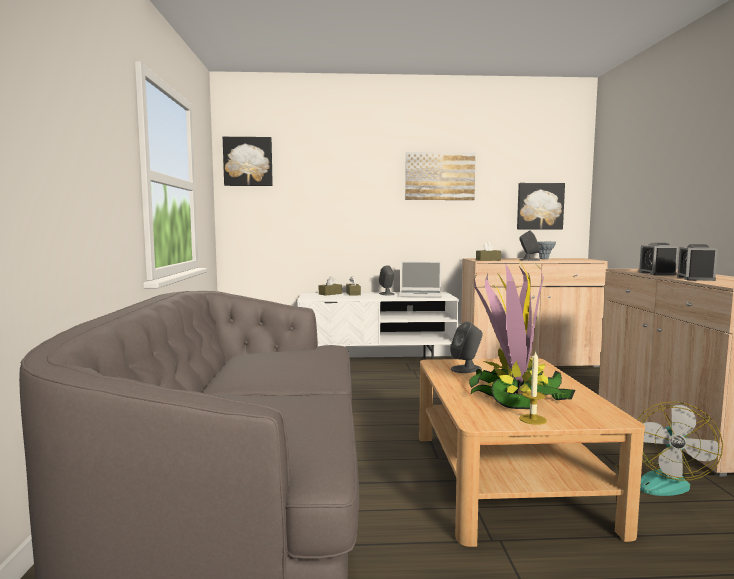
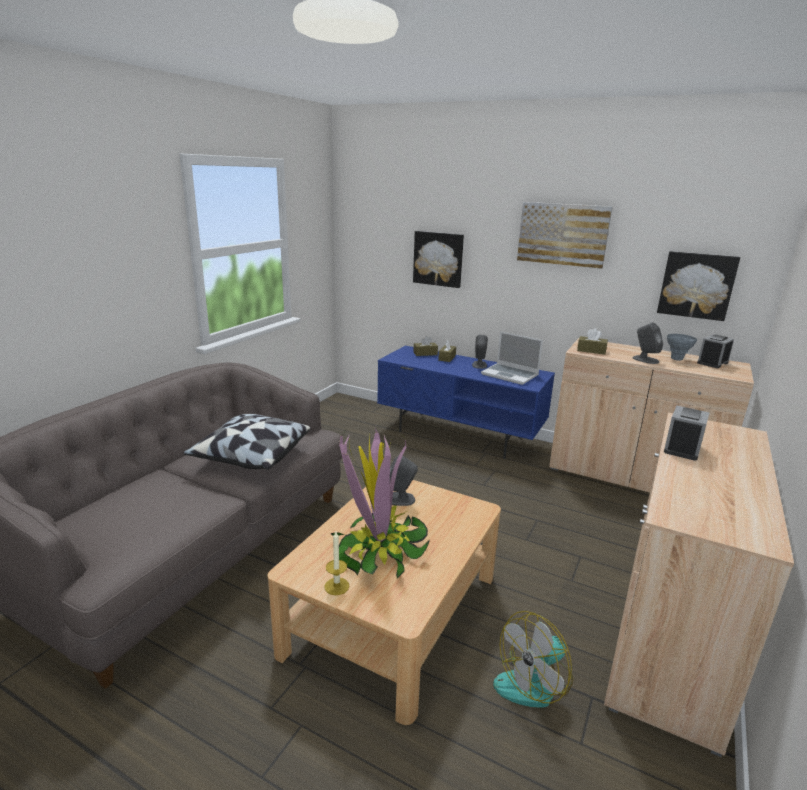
camera: 30 degrees right, 15 degrees up
(248, 161) = (363, 204): picture -> picture (438, 259)
(297, 364) = (251, 456): none -> pillow
(377, 364) = (460, 434): white tv stand -> blue tv stand
(695, 278) = (687, 478): alarm clock -> alarm clock (712, 363)

